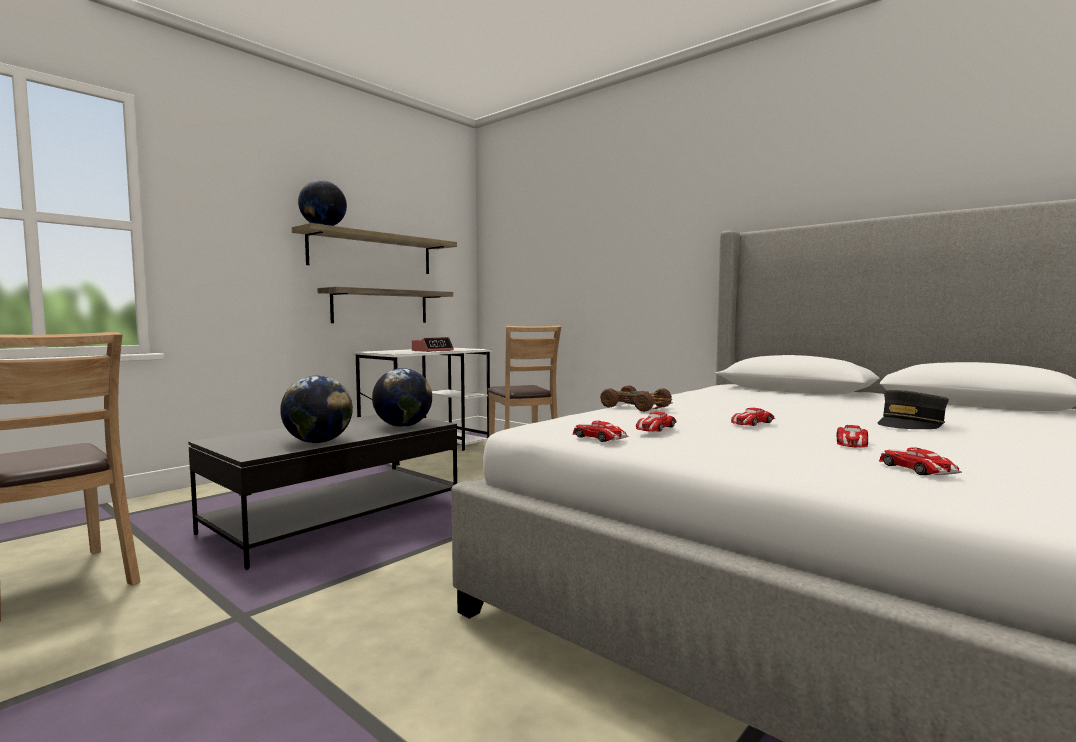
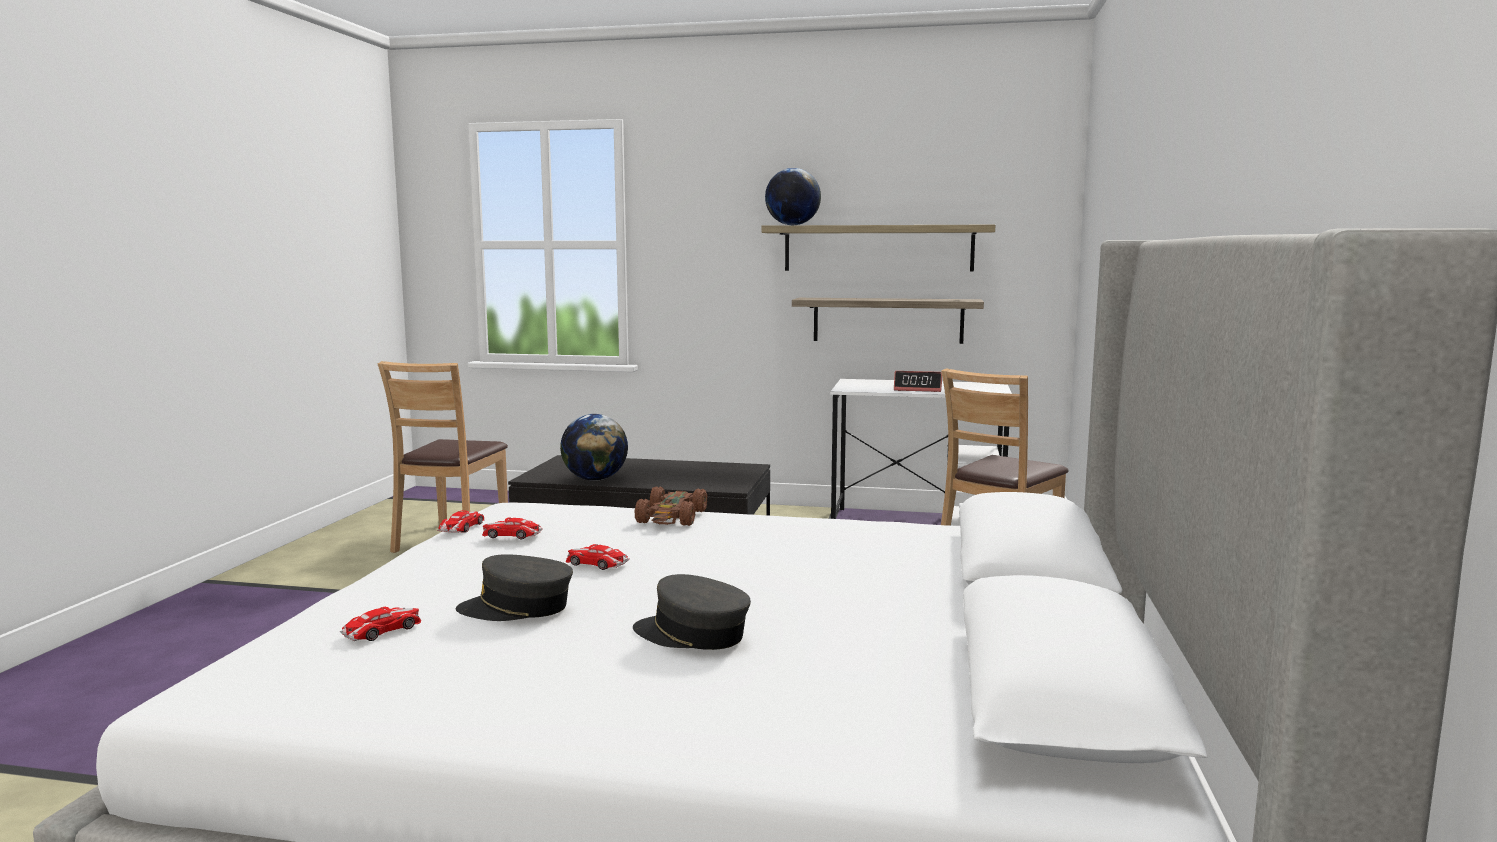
camera: 60 degrees right, 5 degrees up
(403, 426) = (700, 482): globe -> none
(851, 443) = (517, 608): toy car -> grey cap

